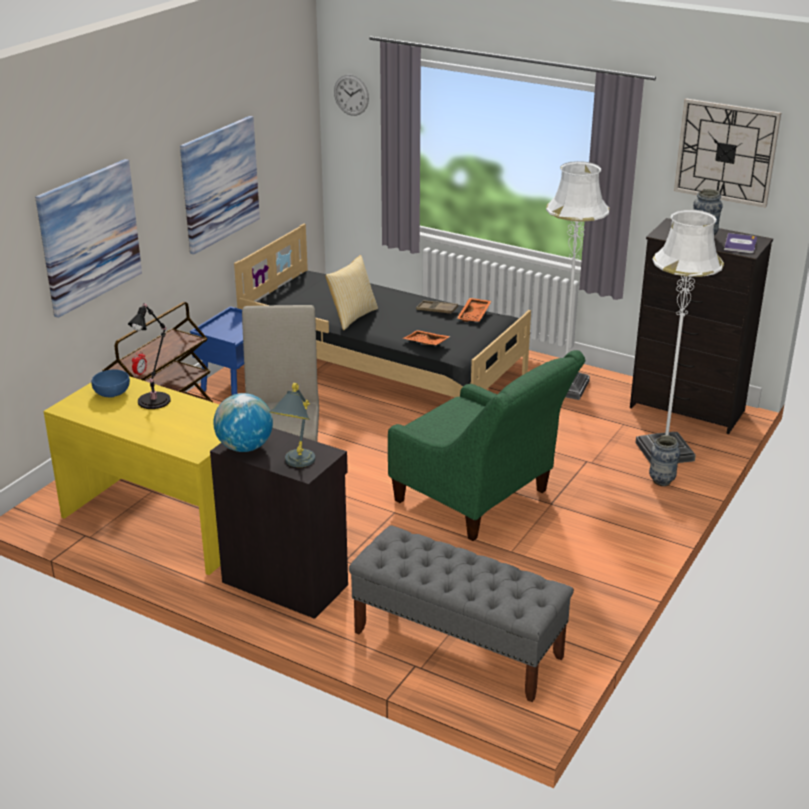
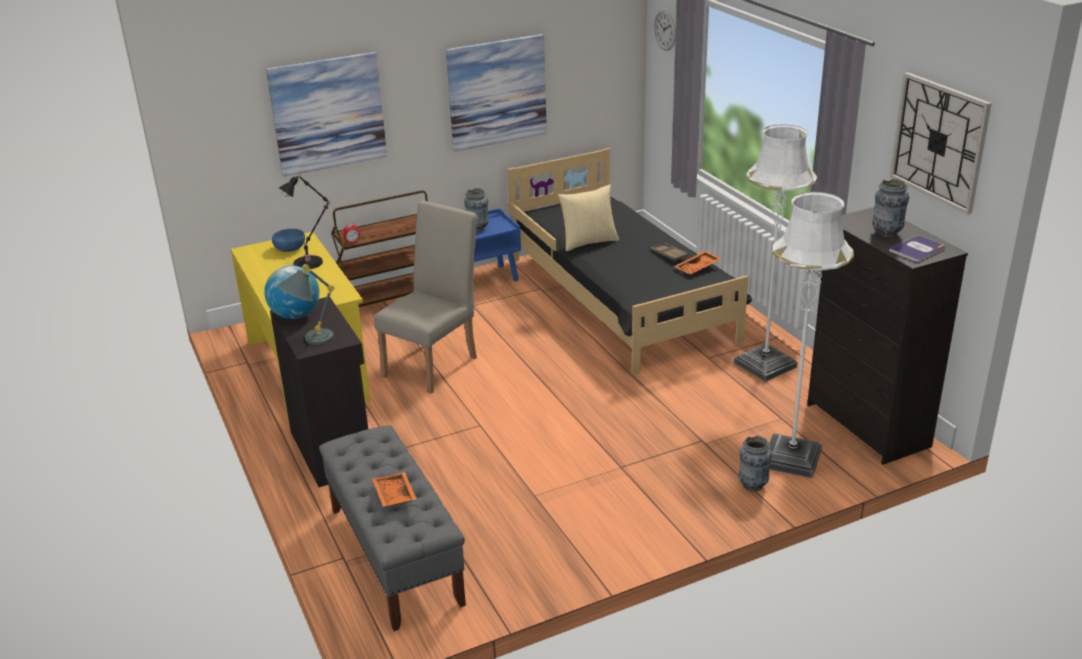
camera: 35 degrees right, 0 degrees up
(232, 331) = (477, 228): none -> vase
(425, 343) = (620, 281): orange tray -> orange tray (393, 496)
(480, 500) = (562, 441): green armchair -> none

